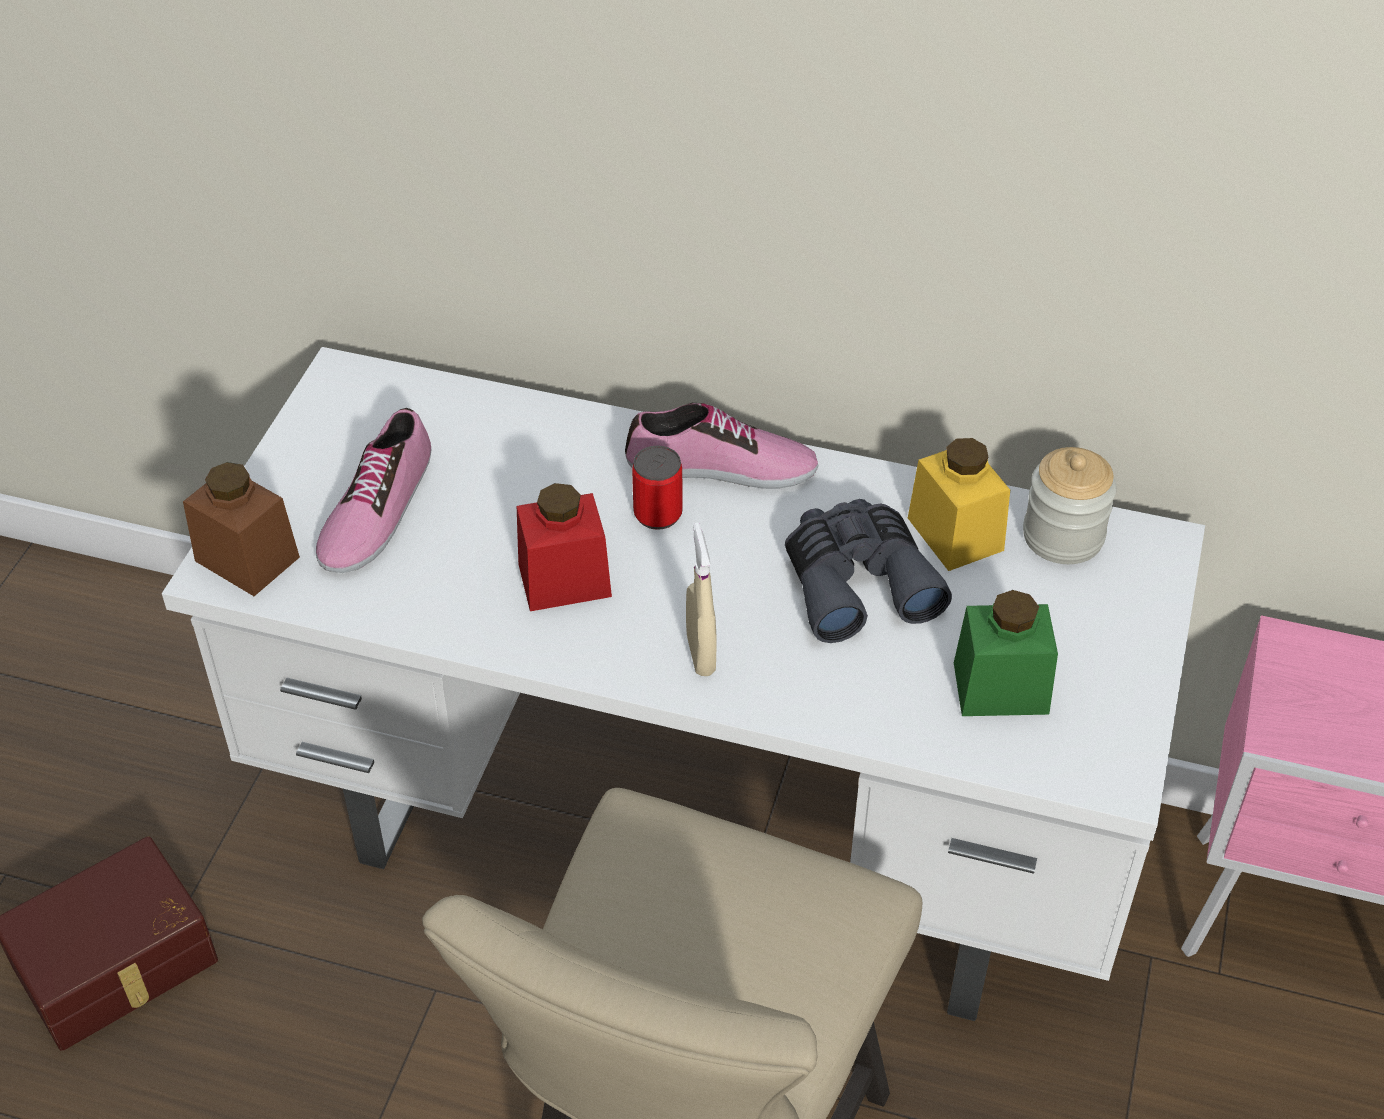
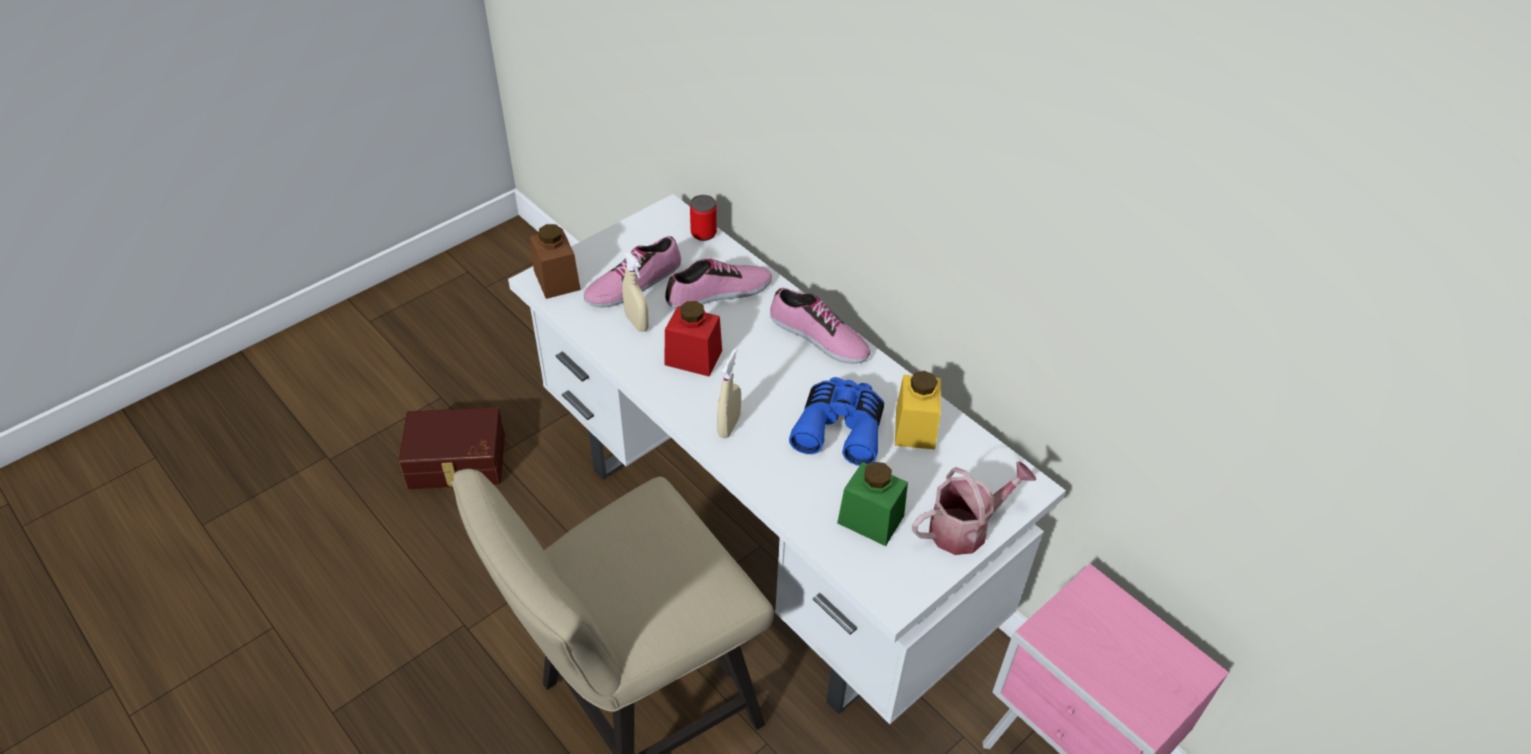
camera: 30 degrees right, 0 degrees up
(433, 567) = (637, 323): none -> beige spray bottle
(522, 467) = (719, 293): none -> shoe
(658, 514) = (766, 346): can -> can (703, 233)
(857, 582) = (840, 428): grey binoculars -> blue binoculars
(1063, 536) = (975, 457): jar -> none
(1127, 636) = (965, 527): none -> watering can

